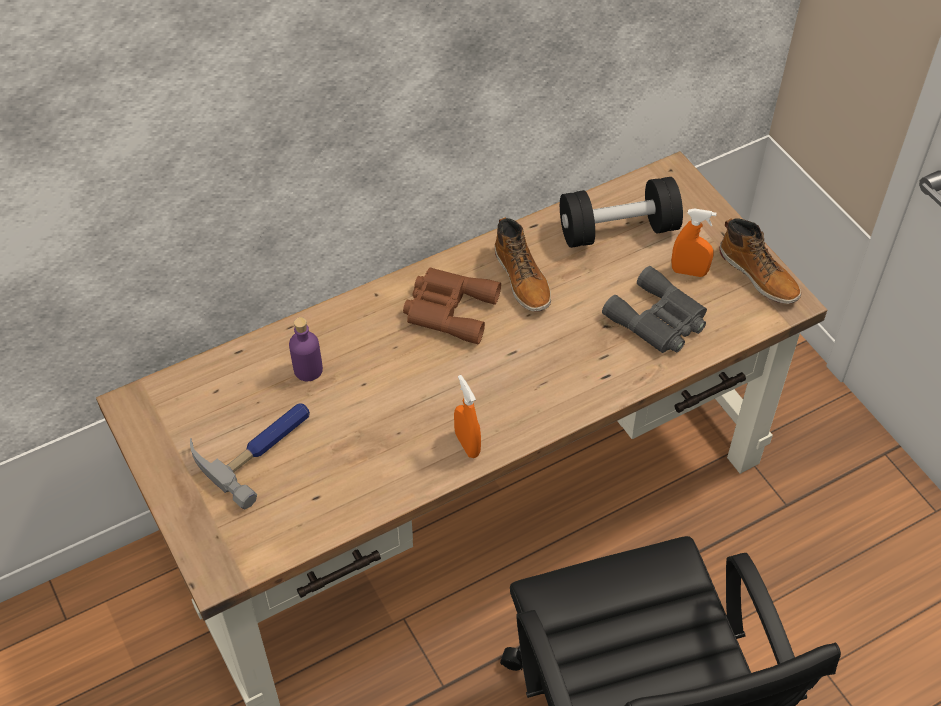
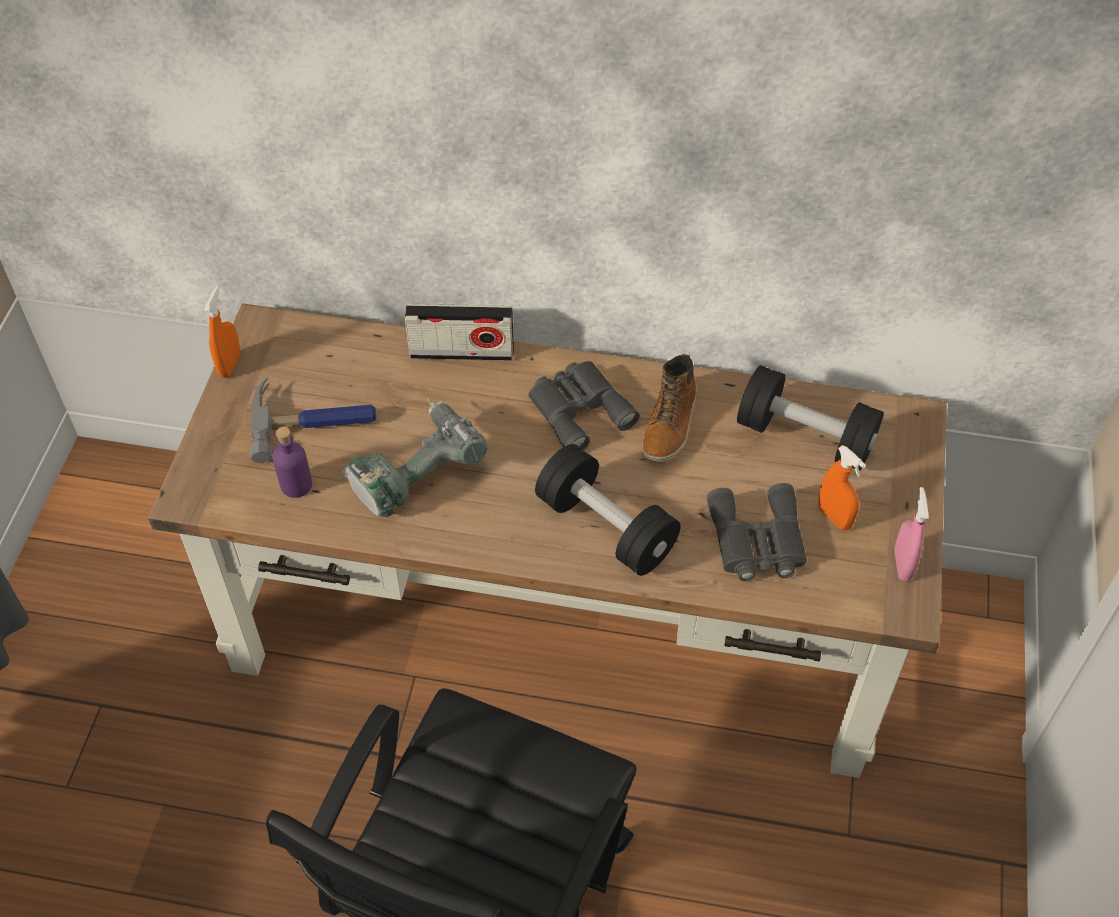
camera: 40 degrees right, 0 degrees up
(308, 370) = (414, 385): purple bottle -> purple bottle (296, 485)
(319, 323) = (461, 352): none -> radio
(375, 432) = (414, 470): none -> power drill
(448, 309) = (578, 409): brown binoculars -> grey binoculars
(467, 444) = (475, 532): orange spray bottle -> orange spray bottle (230, 365)
(552, 378) = (606, 527): none -> black dumbbell
(759, 275) = (902, 565): boot -> pink spray bottle

